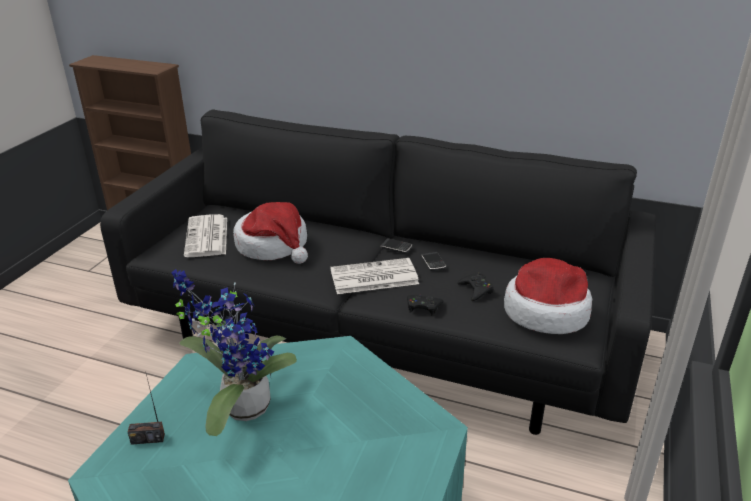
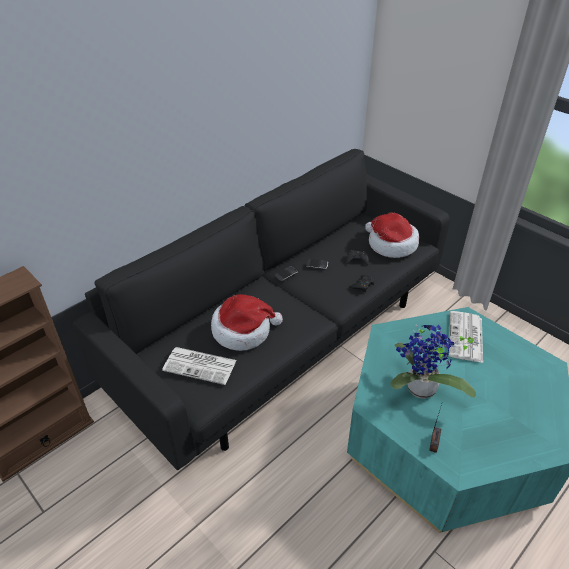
camera: 65 degrees left, 10 degrees up
(373, 277) = (317, 295): newspaper -> newspaper (466, 337)

